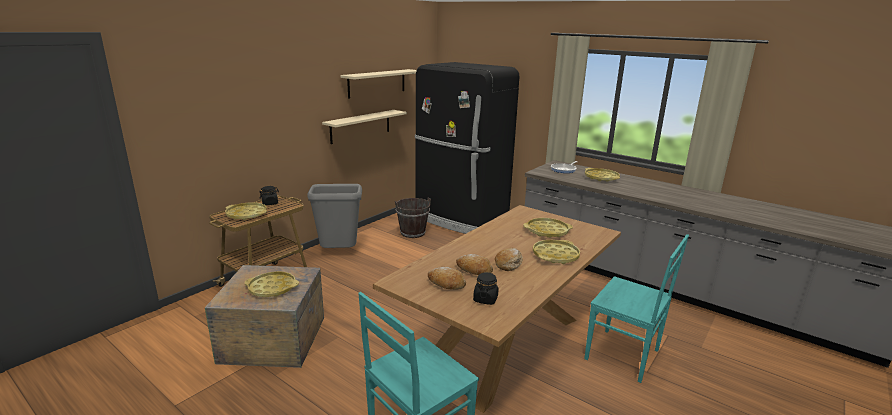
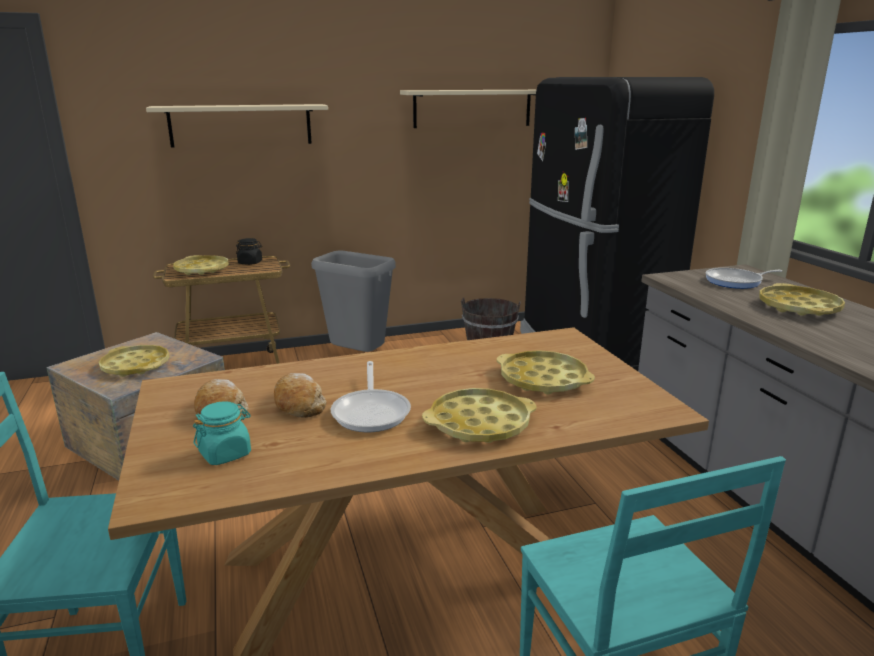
camera: 35 degrees right, 0 degrees up
(360, 126) = (436, 174): beige shelf -> beige shelf (241, 125)
(485, 299) = (225, 453): black jar -> turquoise jar
(509, 263) = (372, 411): bread -> frying pan

